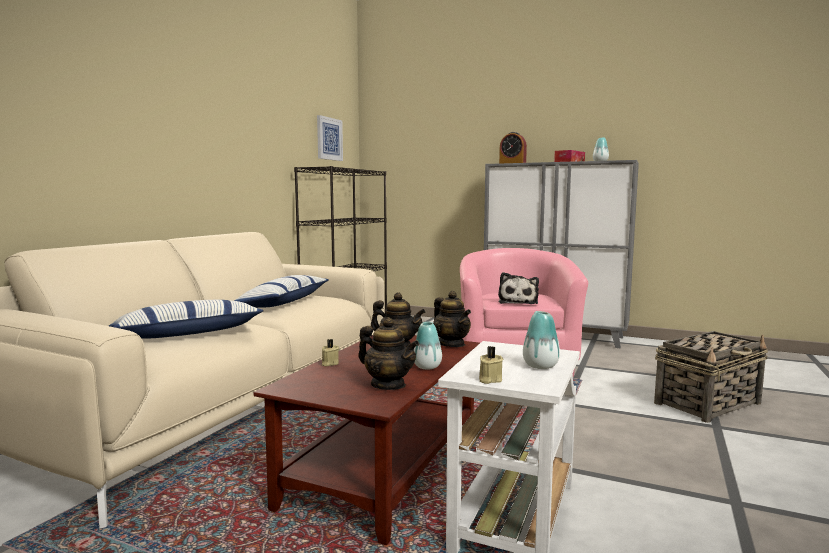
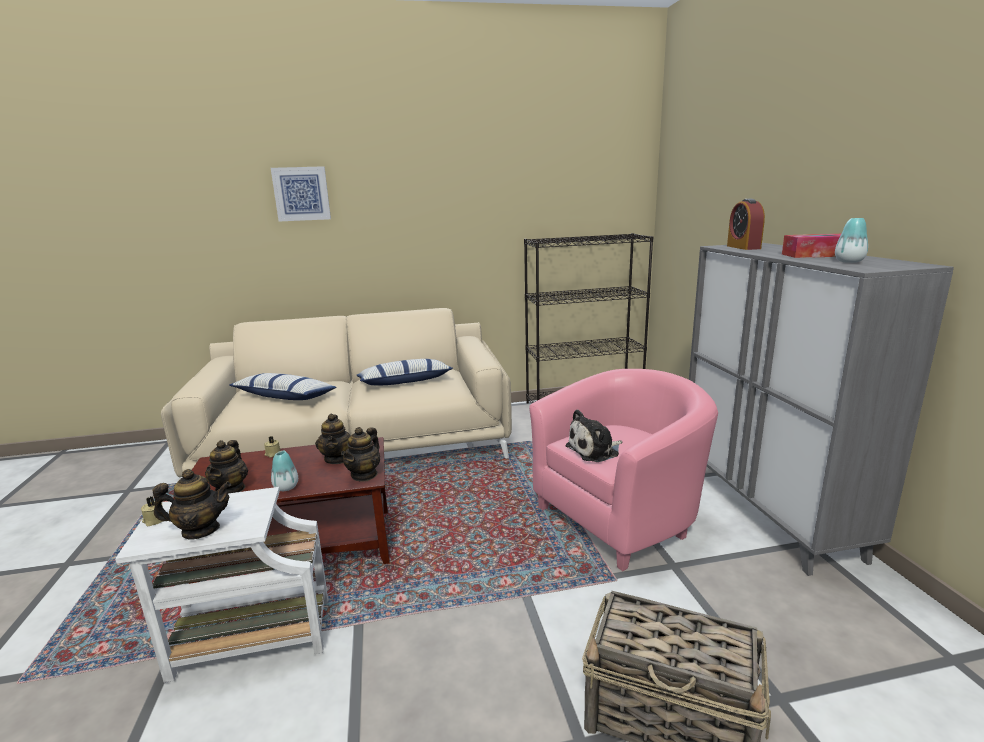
camera: 55 degrees right, 10 degrees up
(329, 139) = (592, 199): picture -> picture (301, 194)
(540, 366) = (200, 530): vase -> teapot

